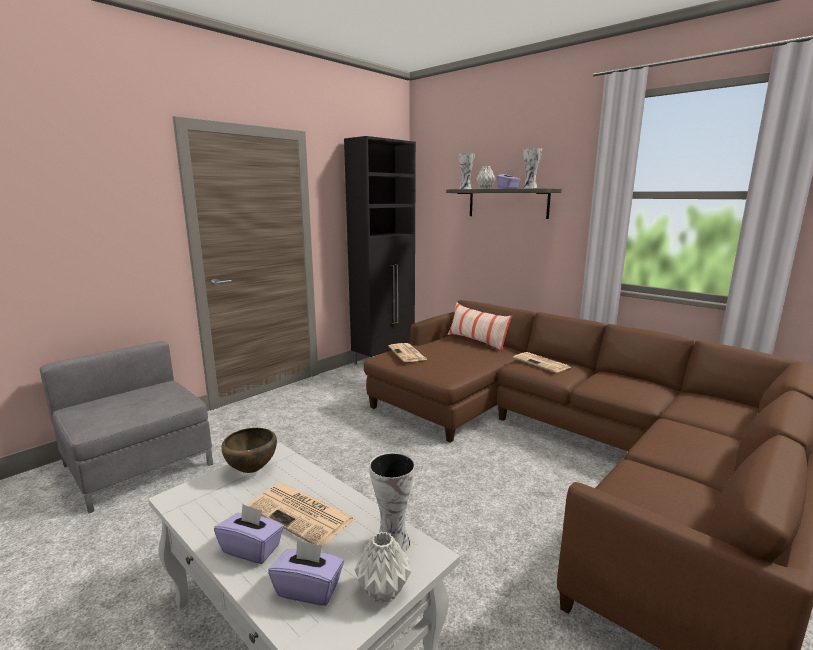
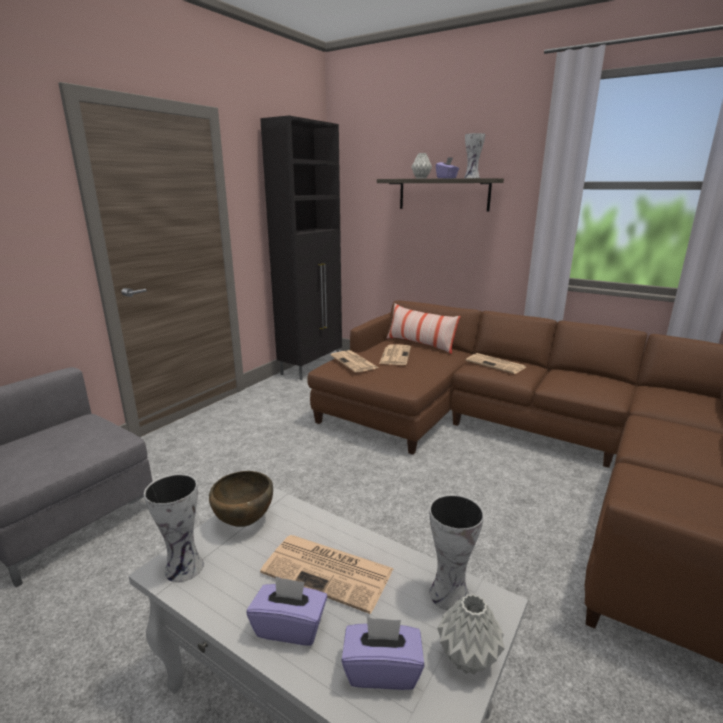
camera: 10 degrees left, 5 degrees up
(447, 349) = (395, 355): none -> newspaper
(465, 189) = (397, 178): vase -> vase (186, 567)

